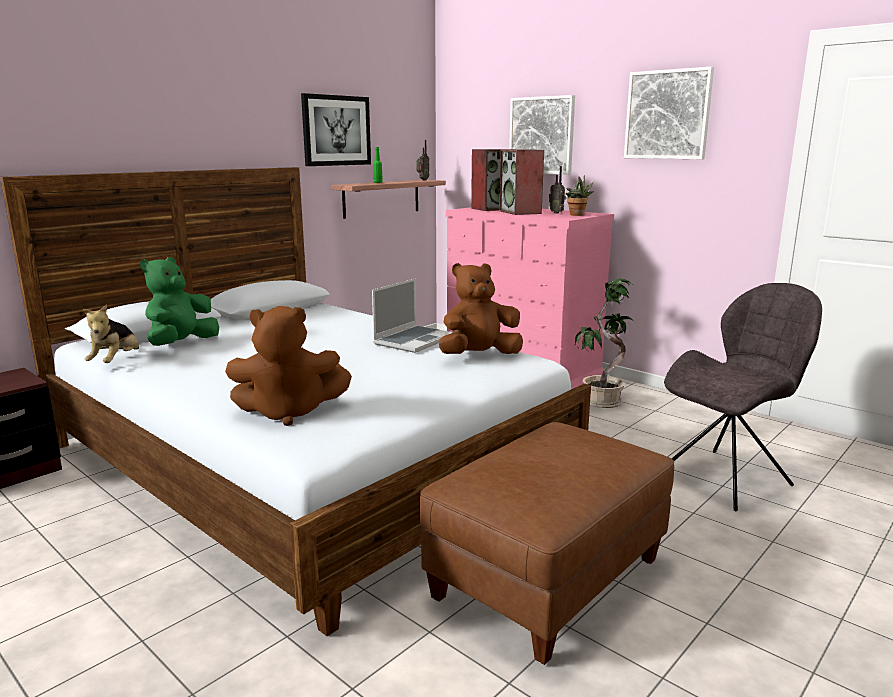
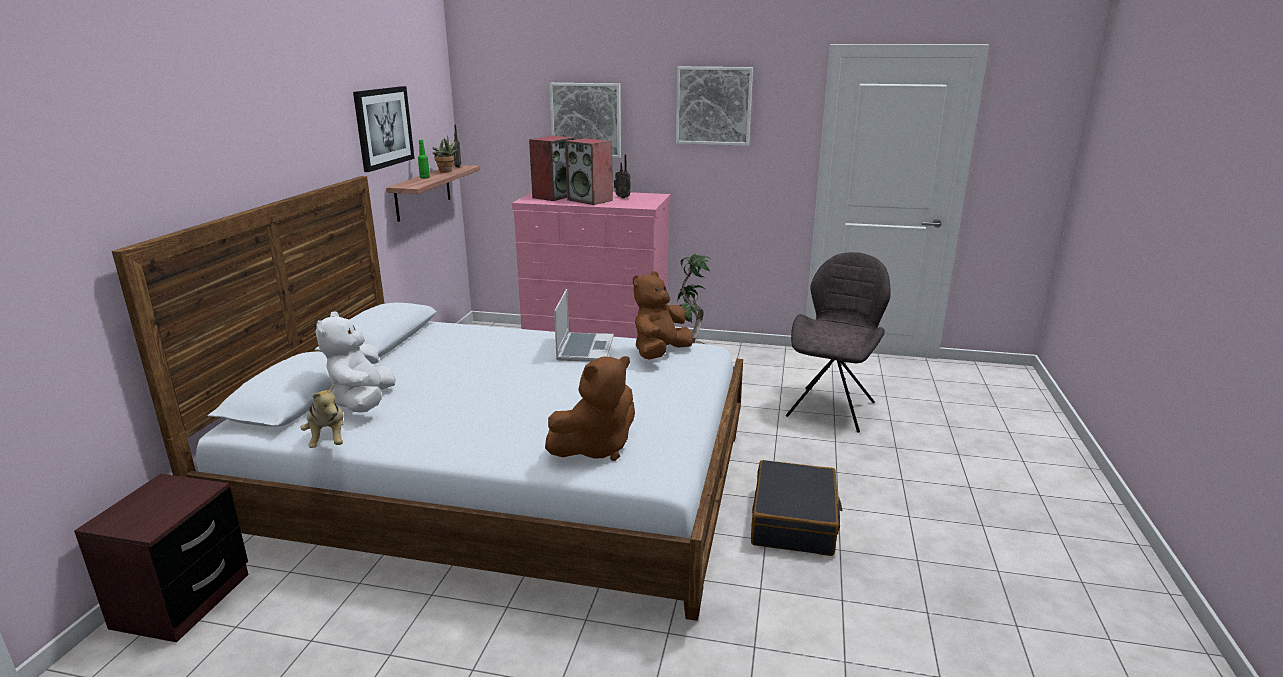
camera: 30 degrees left, 5 degrees up
(181, 344) = (363, 403): green plush toy -> white plush toy
(547, 578) = (794, 521): brown ottoman -> black suitcase
(577, 215) = (647, 199): potted plant -> potted plant (446, 171)

